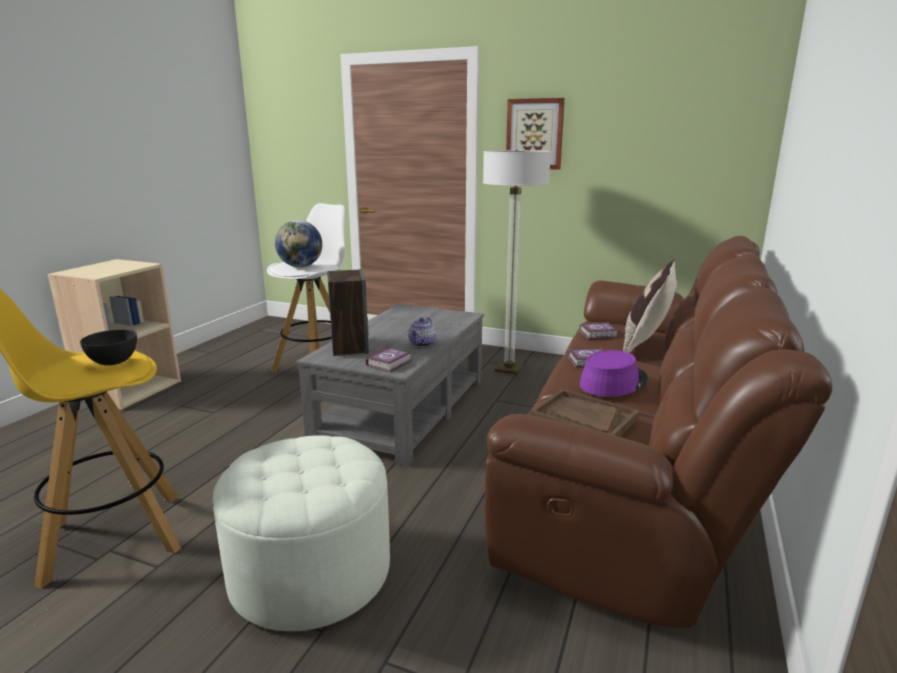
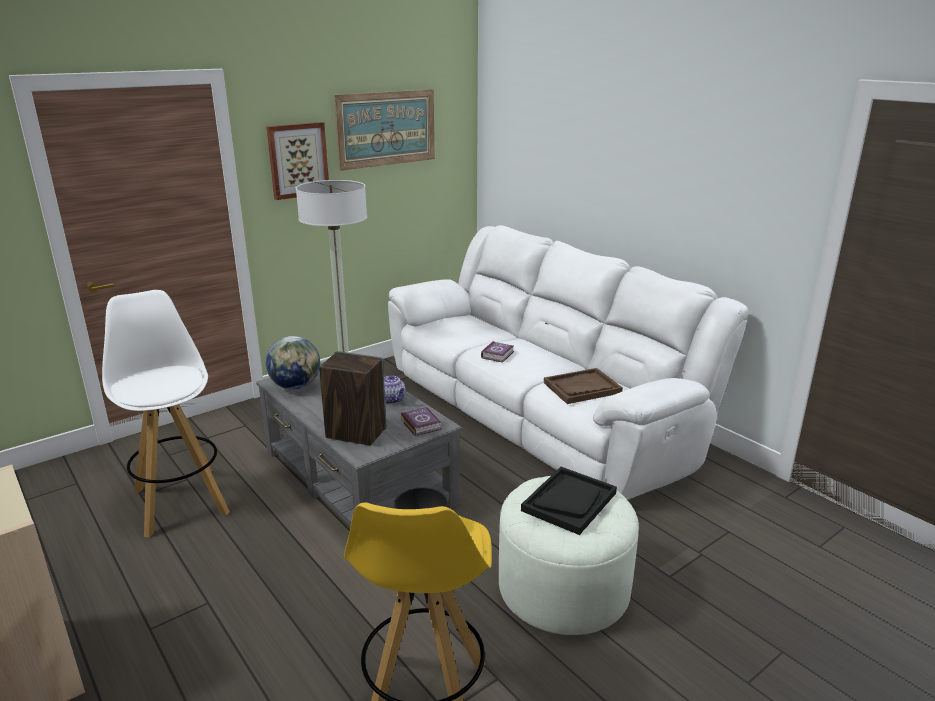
camera: 60 degrees left, 5 degrees up
(301, 266) = (167, 383): globe -> globe (296, 386)
(310, 465) = (569, 501): none -> black tray
(599, 334) = (452, 333): book -> none
(613, 382) = (539, 360): purple hat -> none
(637, 459) = (539, 410): brown sofa -> white sofa
(641, 109) = (386, 128): none -> picture
(646, 344) = (486, 327): pillow -> none

